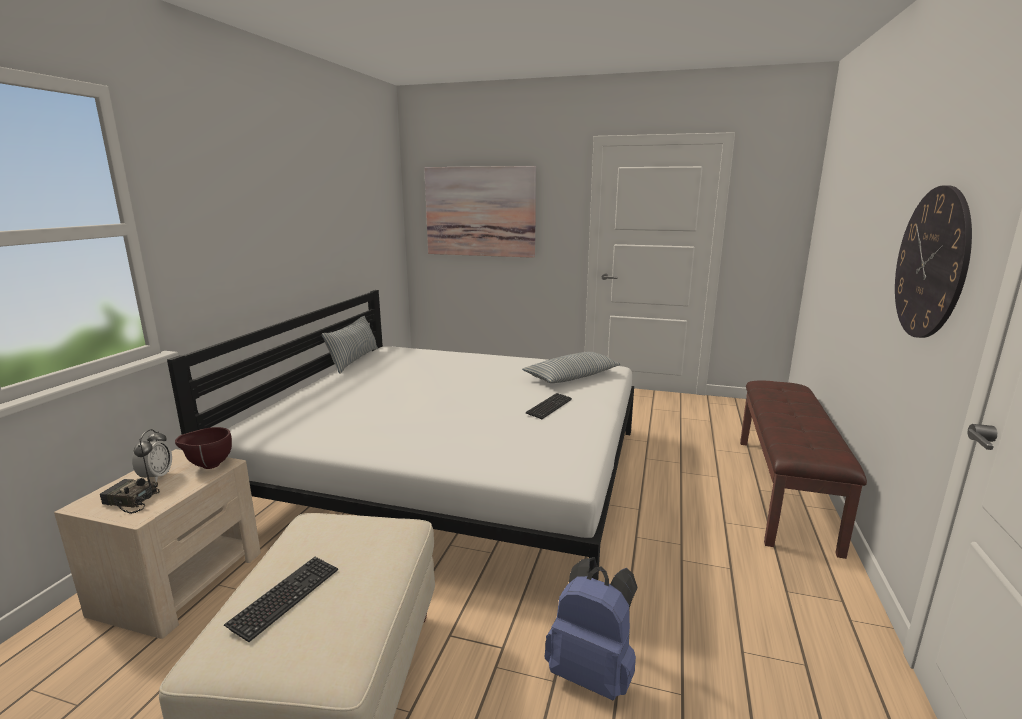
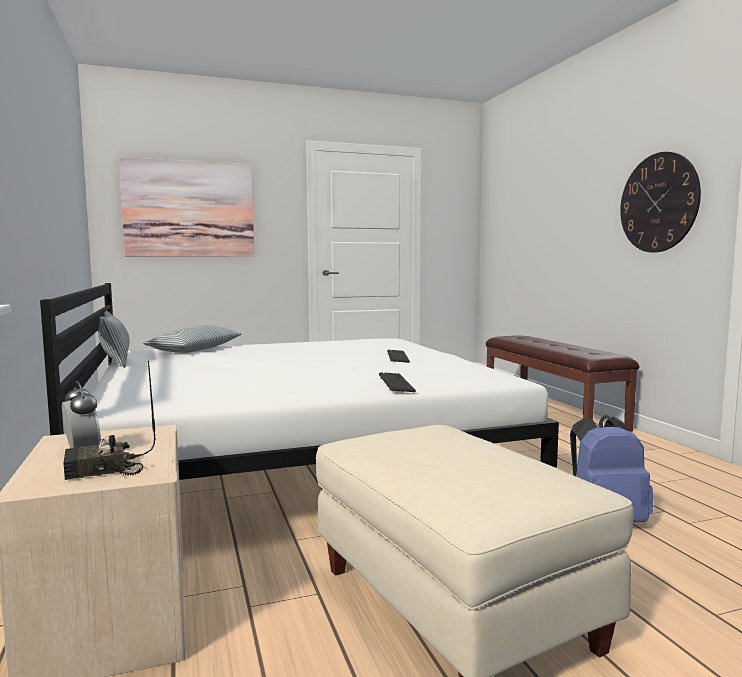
camera: 35 degrees left, 10 degrees down
(208, 465) = (136, 434): brown bowl -> none
(285, 598) = (456, 472): keyboard -> keyboard (396, 384)
(572, 377) = (371, 345): pillow -> pillow (196, 349)

